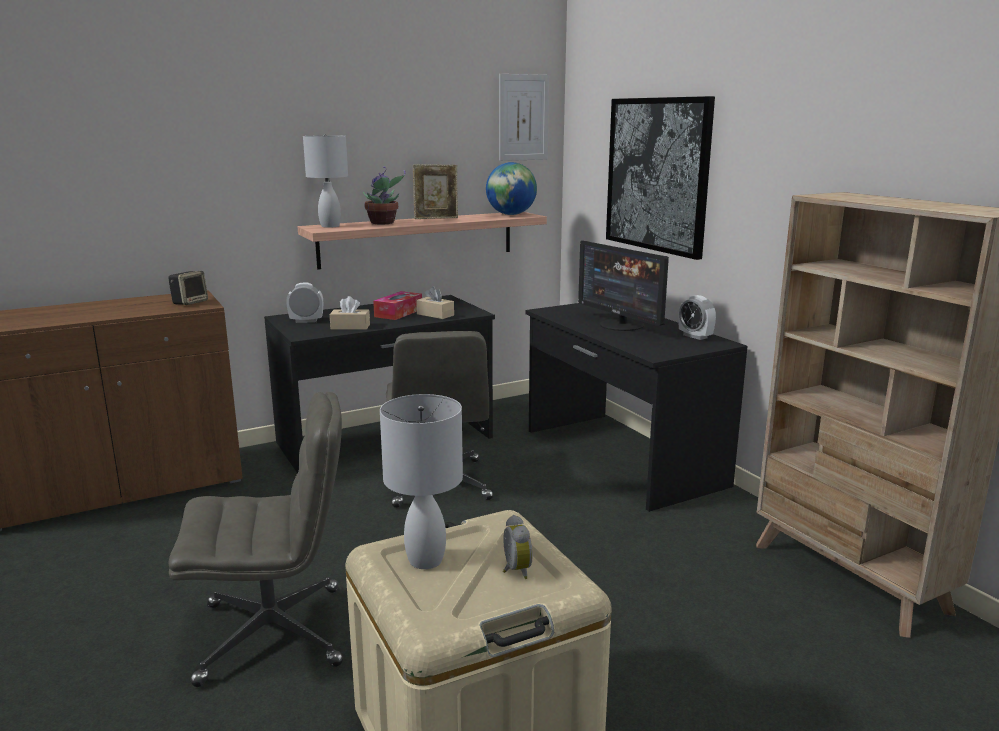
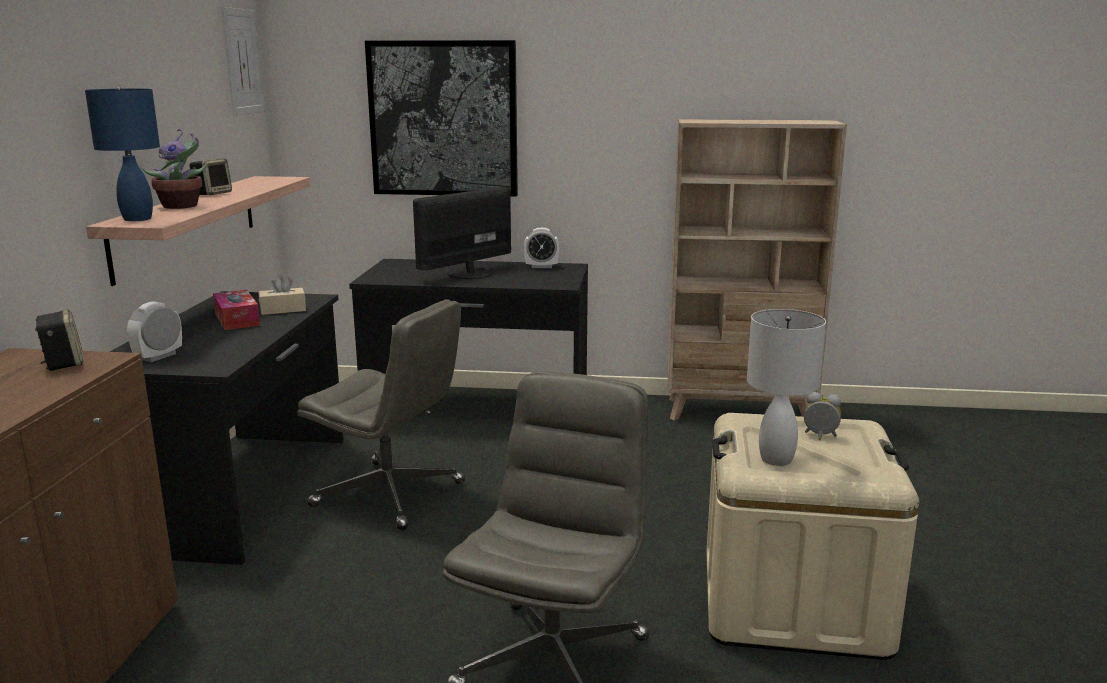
camera: 55 degrees left, 0 degrees up
(329, 226) = (137, 219): white table lamp -> blue table lamp
(350, 327) = (238, 345): beige tissue box -> none
(436, 218) = (212, 194): picture frame -> speaker
(511, 214) = (268, 180): globe -> none
(621, 325) = (468, 273): monitor -> monitor turned 135 degrees clockwise

